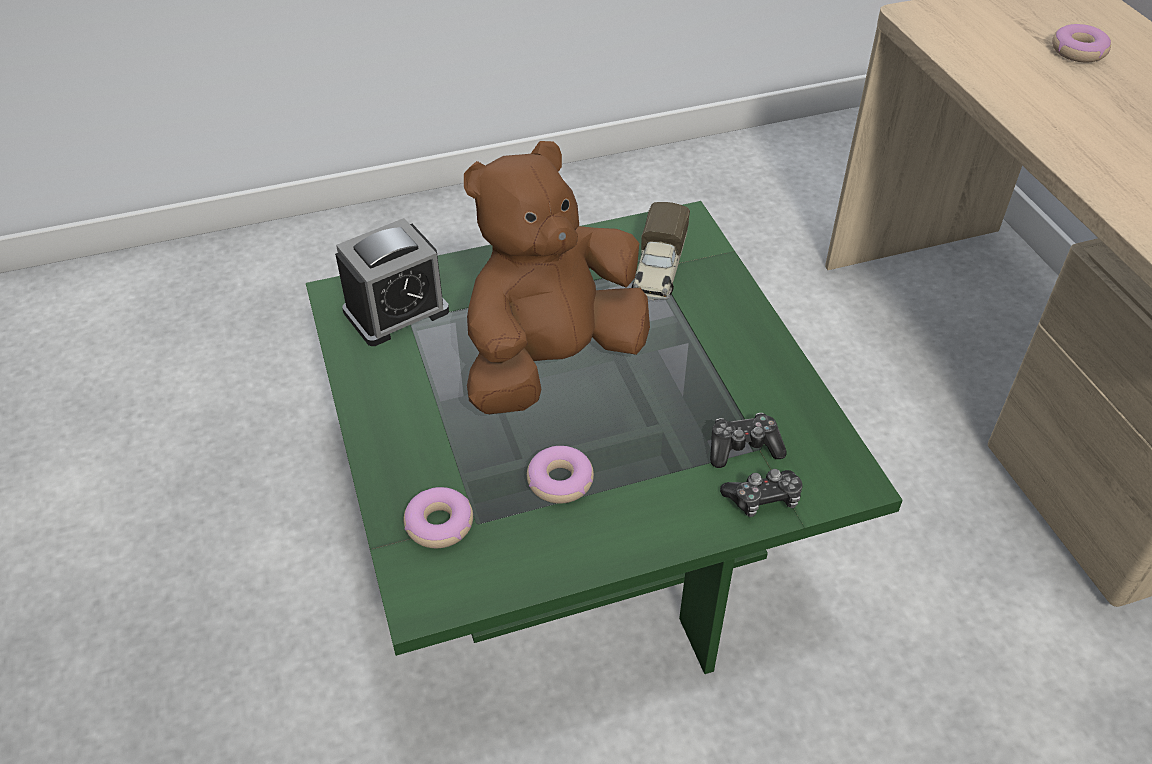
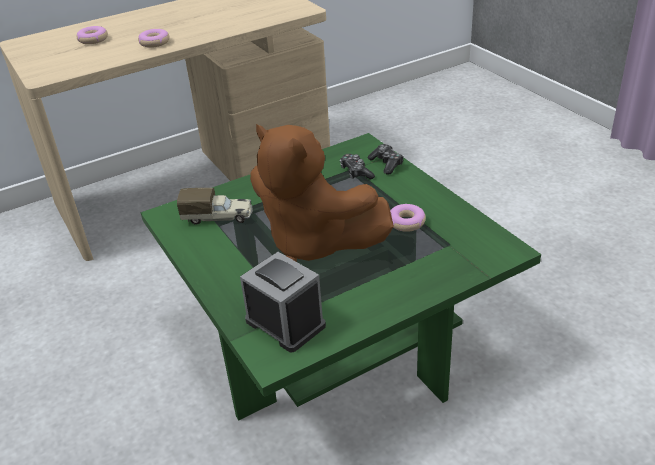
camera: 100 degrees left, 10 degrees down
(439, 524) = (459, 256): donut -> donut (155, 43)

